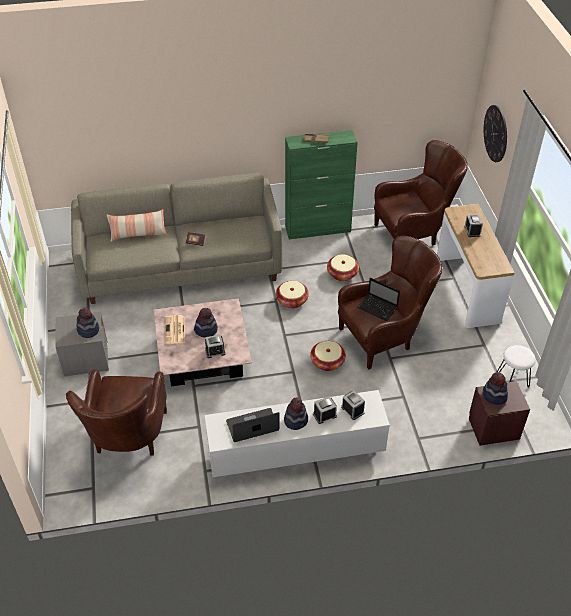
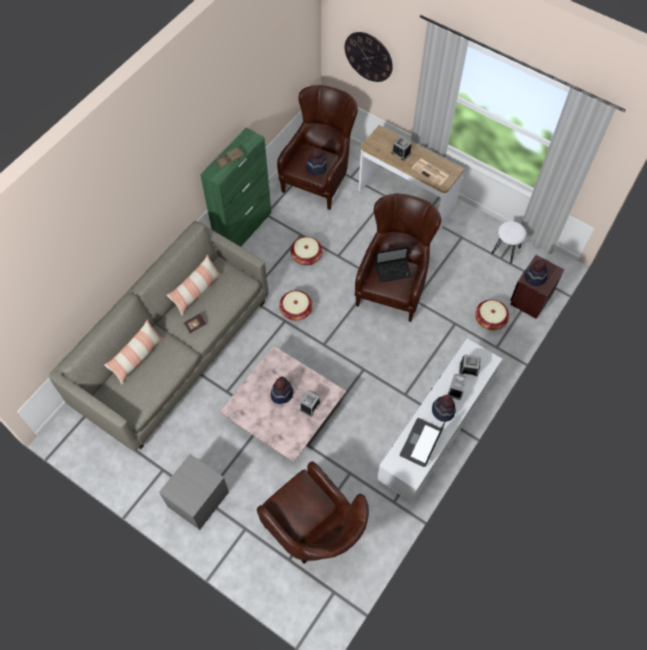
camera: 45 degrees left, 15 degrees up
(88, 330) = (201, 478): hat -> hat (316, 168)
(175, 330) = (259, 415): newspaper -> newspaper (431, 172)
(222, 224) = (197, 291): none -> pillow
(327, 362) = (378, 340): basket -> basket (490, 319)

